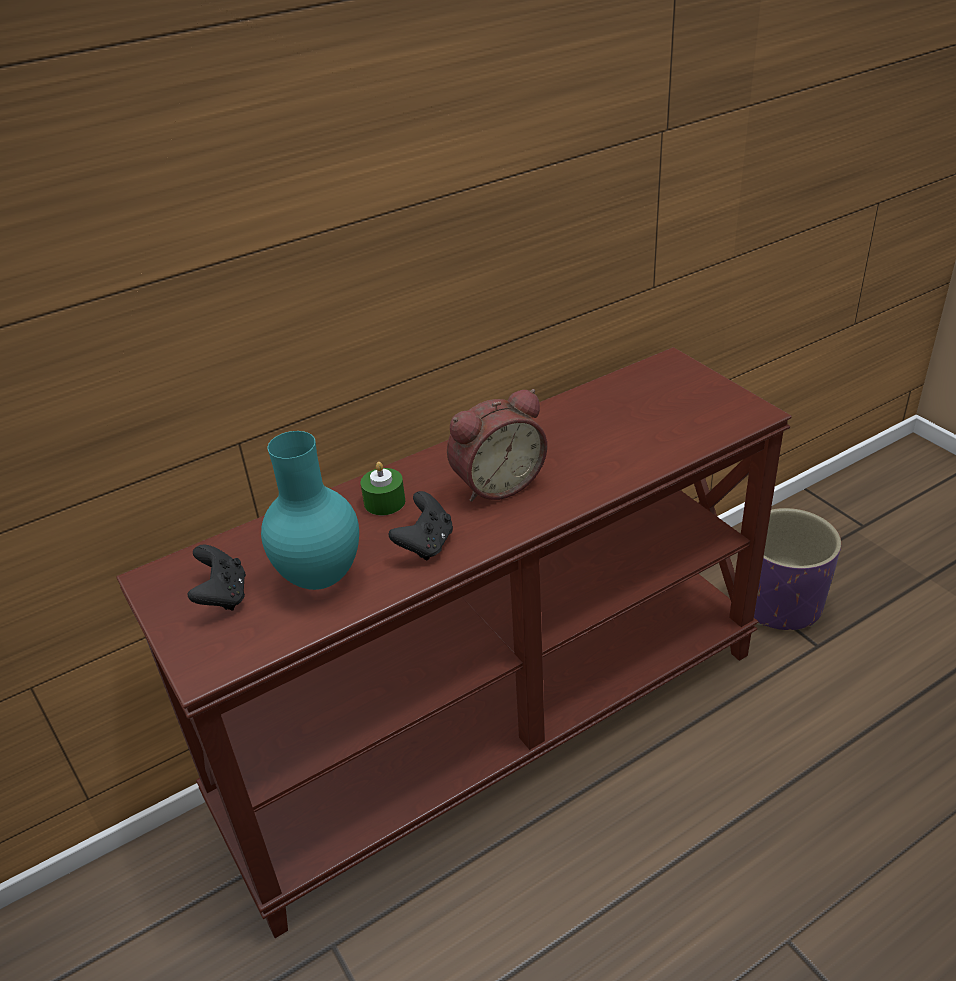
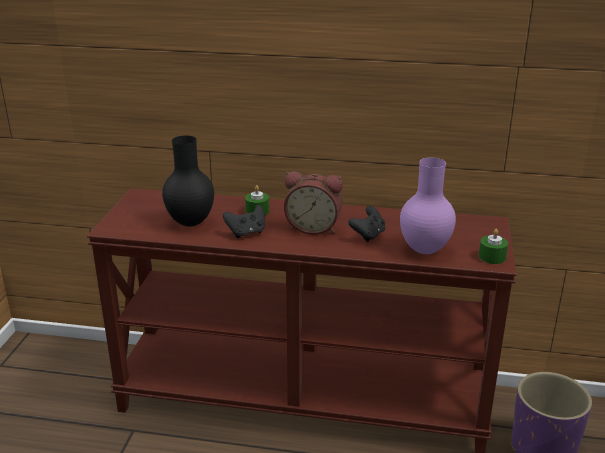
camera: 40 degrees right, 10 degrees down
(223, 596) = (150, 211): black game controller -> black game controller (368, 235)
(322, 577) = (191, 223): turquoise vase -> black vase
(665, 438) = (425, 249): none -> purple vase
(740, 408) = (492, 257): none -> green candle

